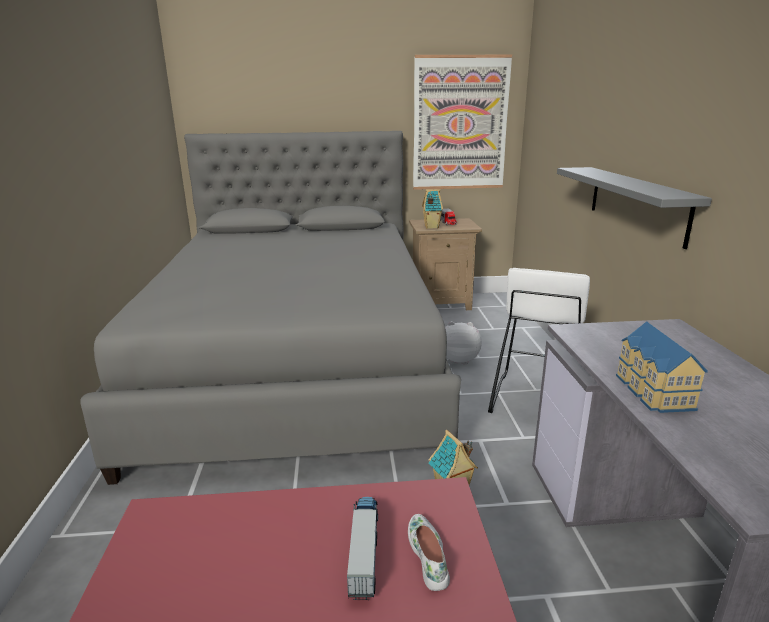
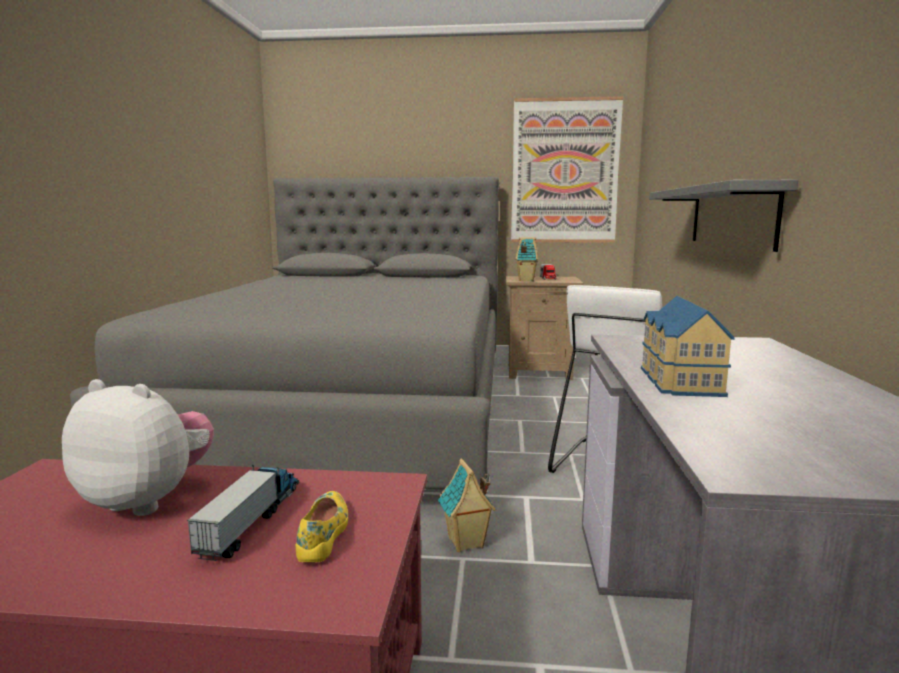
camera: 10 degrees right, 10 degrees down
(428, 555) = (324, 533): white shoe -> yellow shoe
(459, 359) = (536, 422): plush toy -> plush toy (148, 500)

